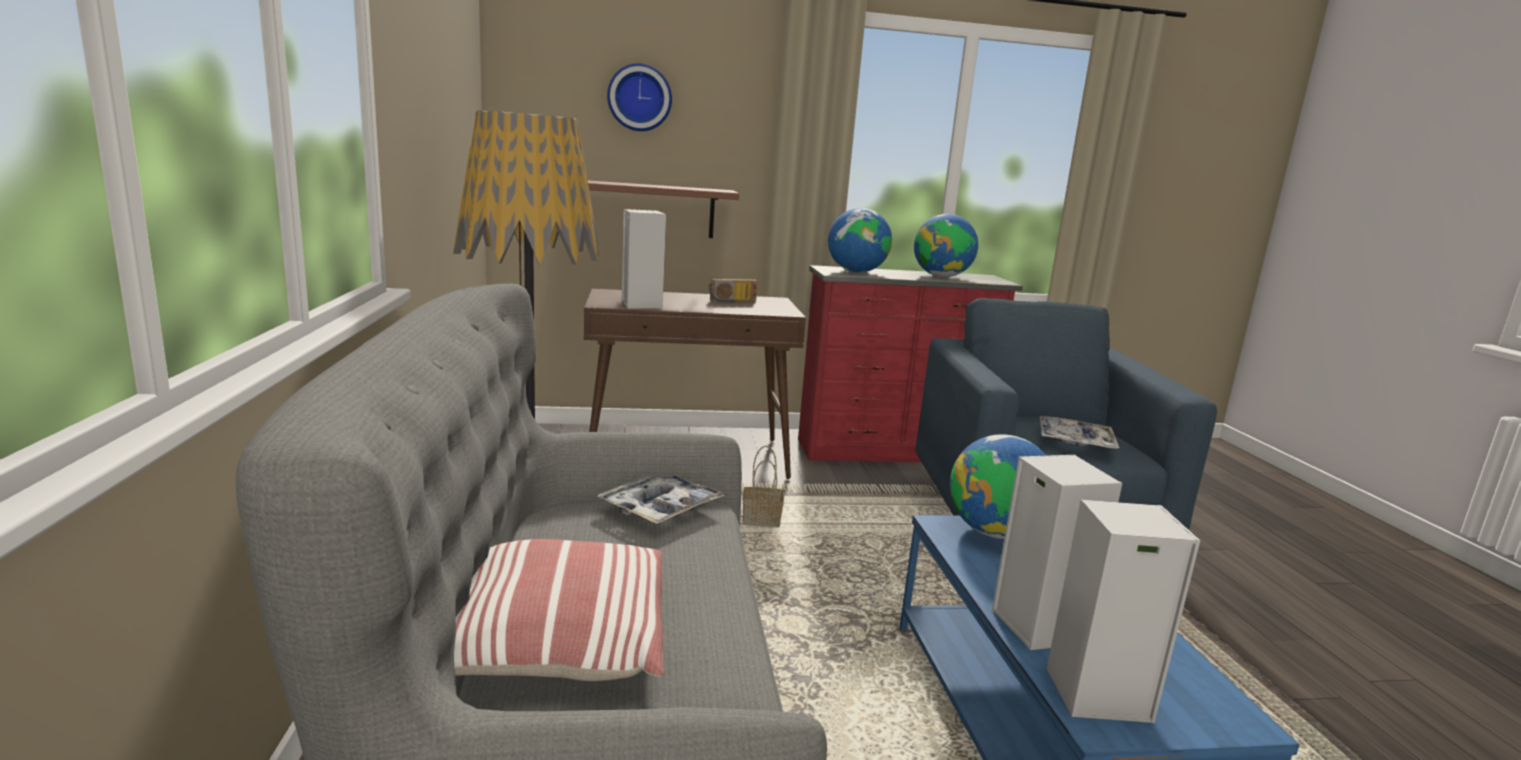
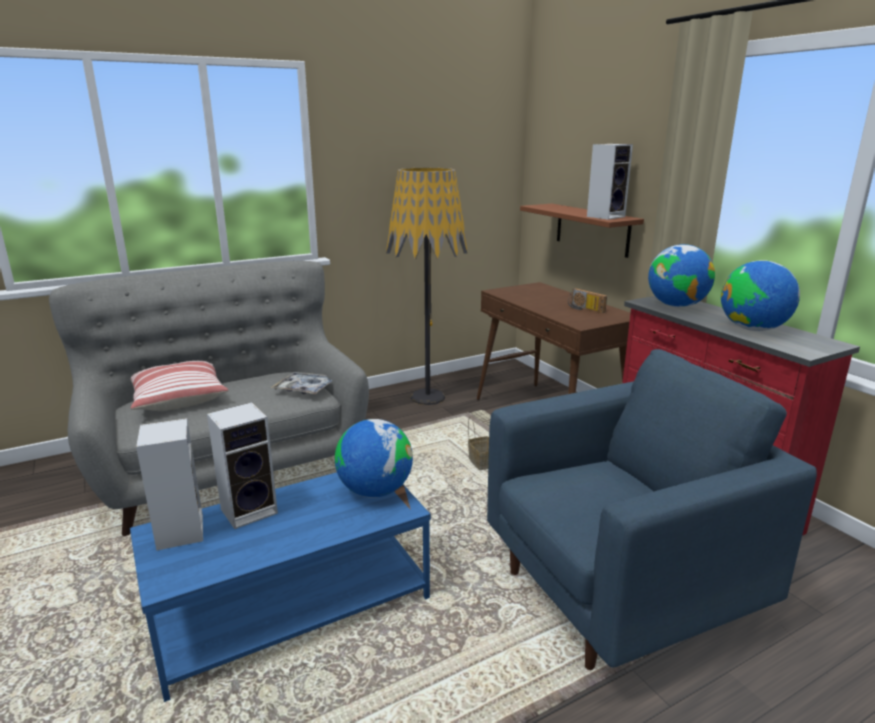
camera: 70 degrees right, 5 degrees up
(639, 98) = (594, 143): wall clock -> none
(640, 304) = (517, 296): speaker -> speaker (606, 216)
(1075, 441) = (576, 501): tray -> none

